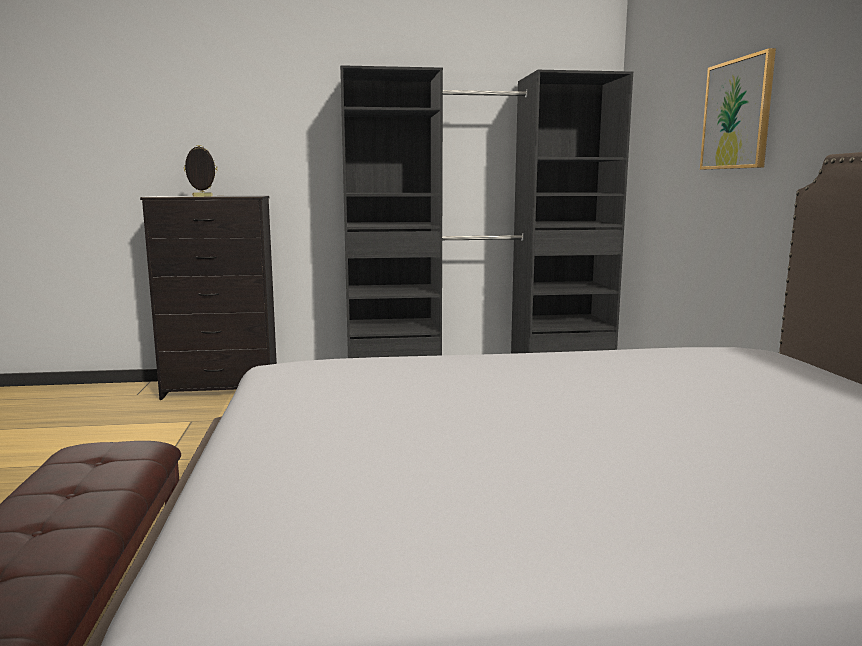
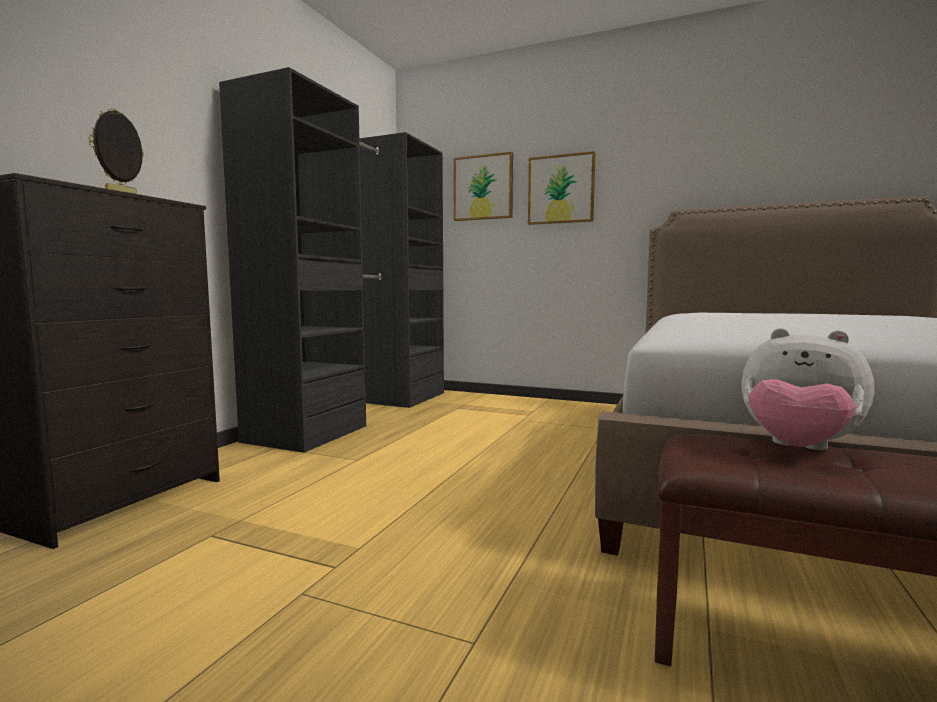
camera: 60 degrees left, 5 degrees down
(110, 474) = (798, 449): none -> plush toy
(674, 114) = (483, 187): none -> picture

